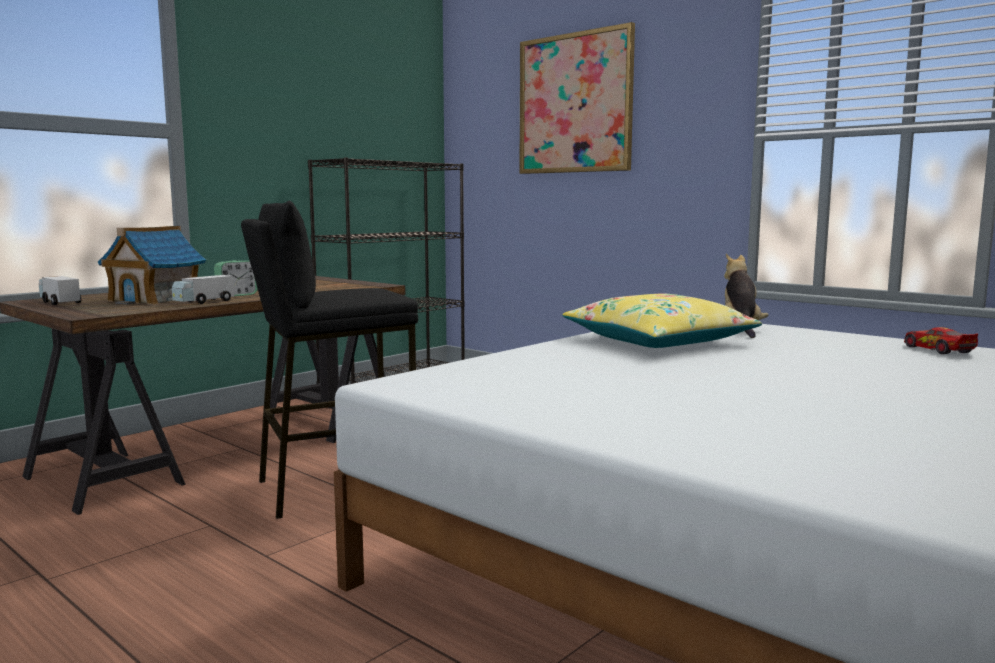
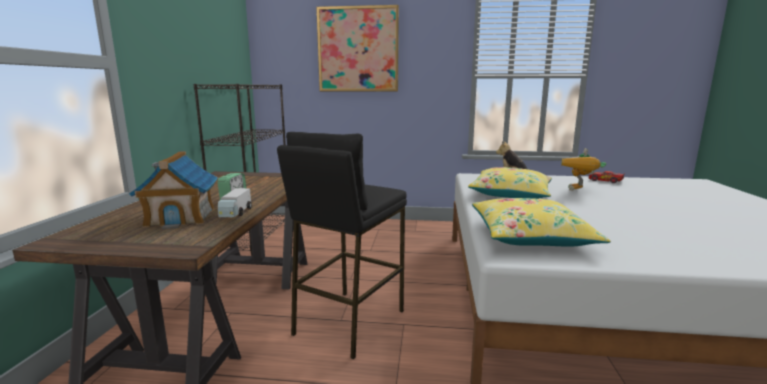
camera: 35 degrees left, 5 degrees up
(60, 302) = (95, 237): toy truck -> none
(497, 376) = (530, 236): none -> yellow pillow
(808, 353) = (579, 191): none -> toy robot

